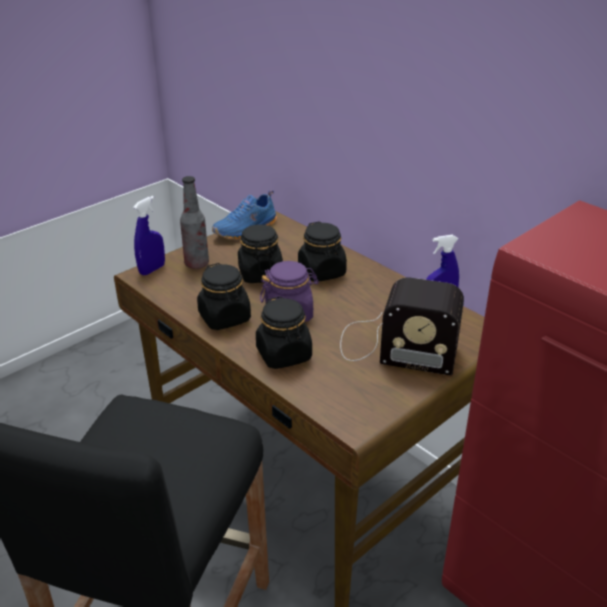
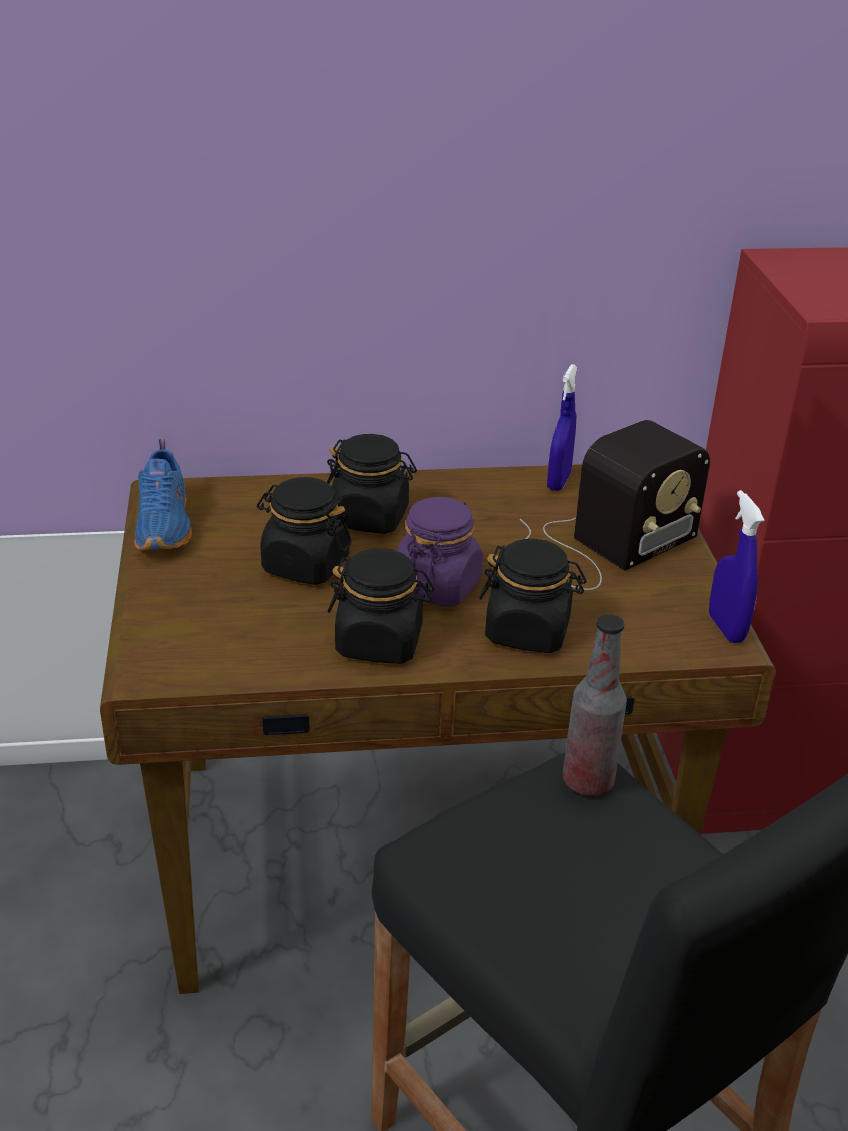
camera: 55 degrees left, 0 degrees up
(152, 269) = (149, 655): blue spray bottle -> blue spray bottle (726, 628)
(197, 264) = (196, 607): bottle -> bottle (588, 781)

